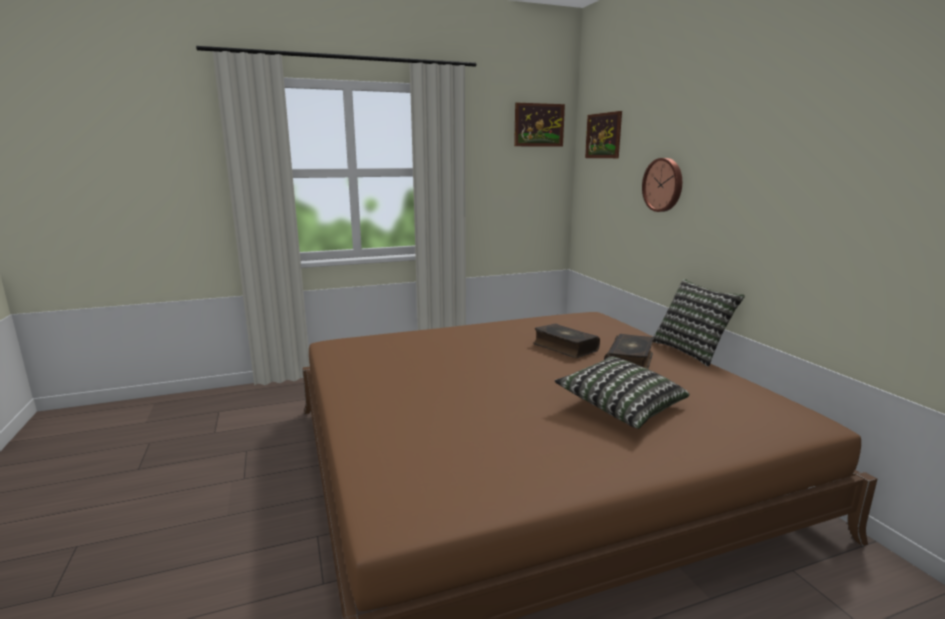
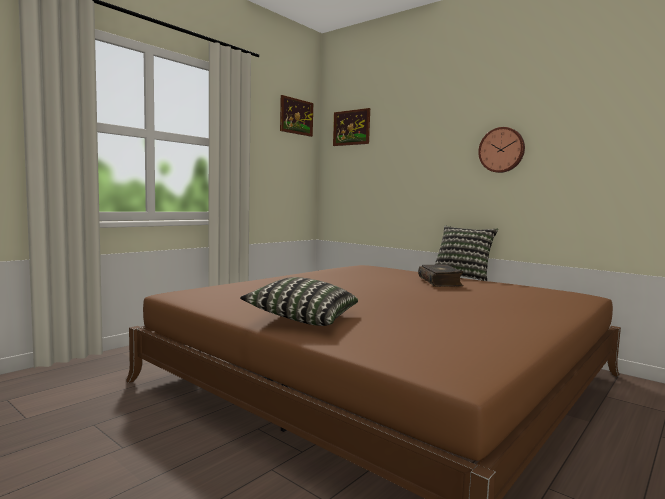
camera: 30 degrees left, 10 degrees down
(564, 348) = (383, 280): book -> none
(621, 407) = (480, 301): pillow -> pillow (303, 319)
(664, 185) = (417, 159): wall clock -> wall clock (502, 150)

